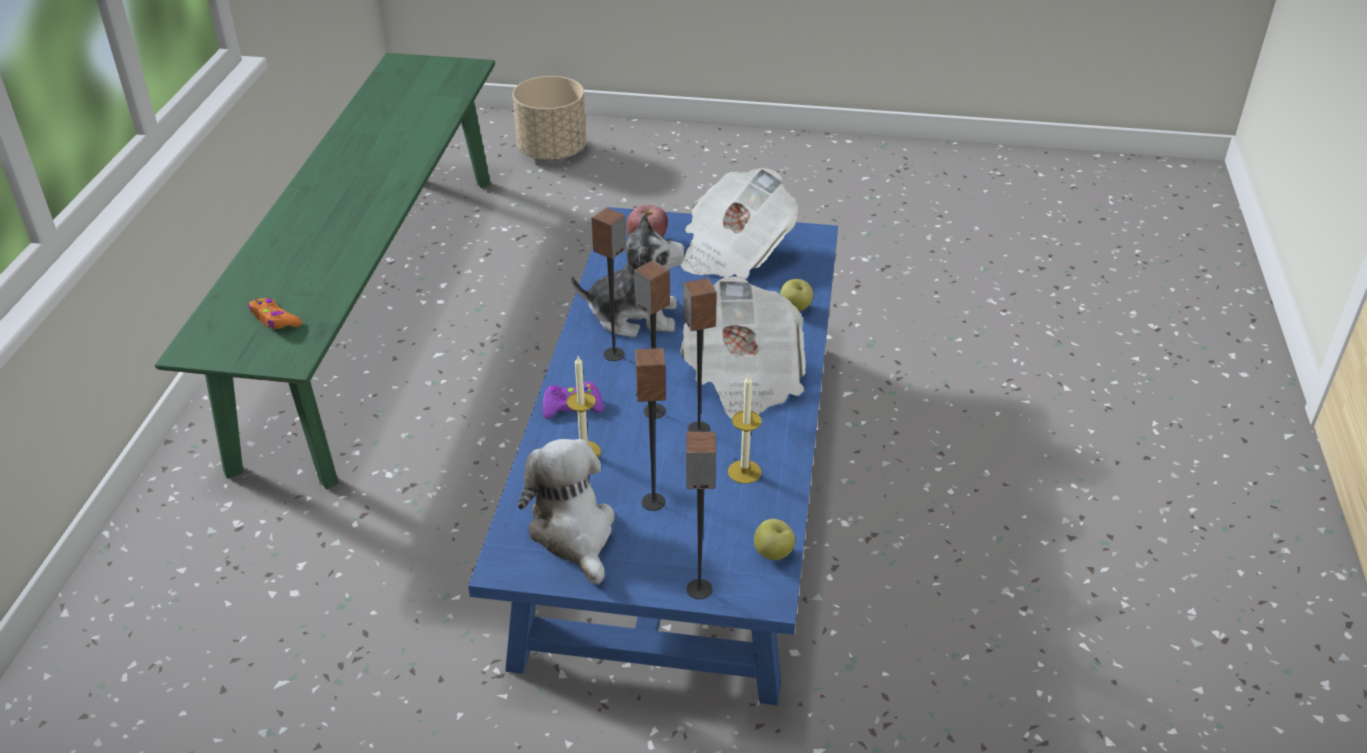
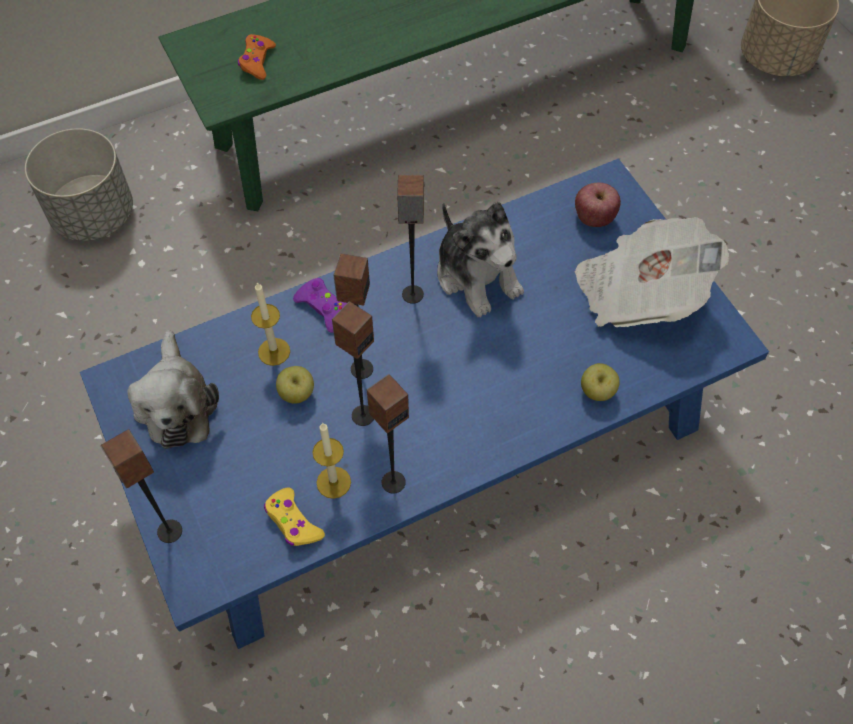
camera: 55 degrees right, 20 degrees up
(190, 603) = (94, 215): none -> grey planter
(573, 533) = (177, 403): plush toy -> plush toy turned 135 degrees clockwise
(652, 502) = (248, 436): speaker -> speaker (393, 482)
(743, 377) = (460, 408): newspaper -> none
(760, 510) = (293, 522): none -> yellow game controller
(773, 553) = (246, 563): apple -> apple (297, 394)

